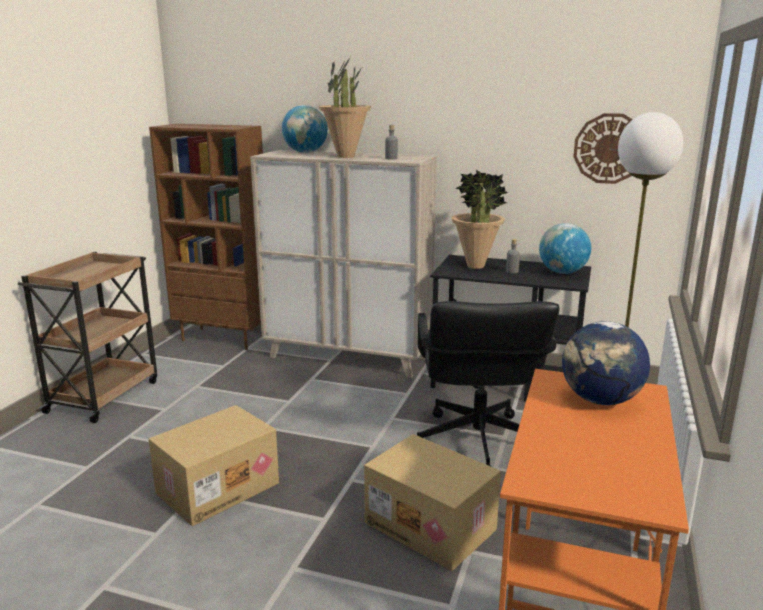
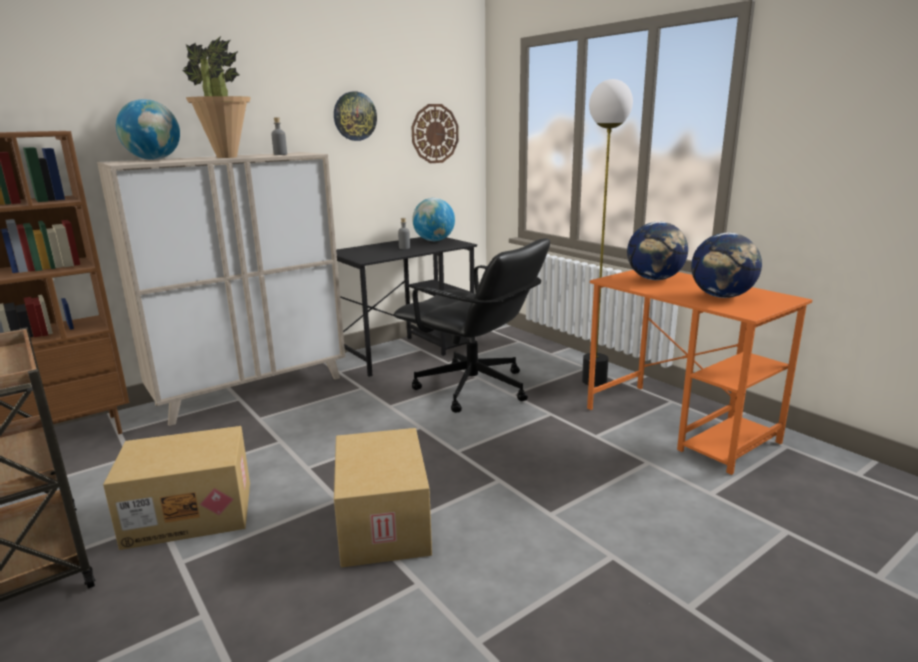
camera: 55 degrees left, 0 degrees up
(432, 525) = (554, 439): cardboard box -> cardboard box (191, 513)
(476, 266) = (371, 251): potted plant -> none
(503, 124) = (354, 116): none -> wall clock
(585, 455) = (722, 296): none -> globe

